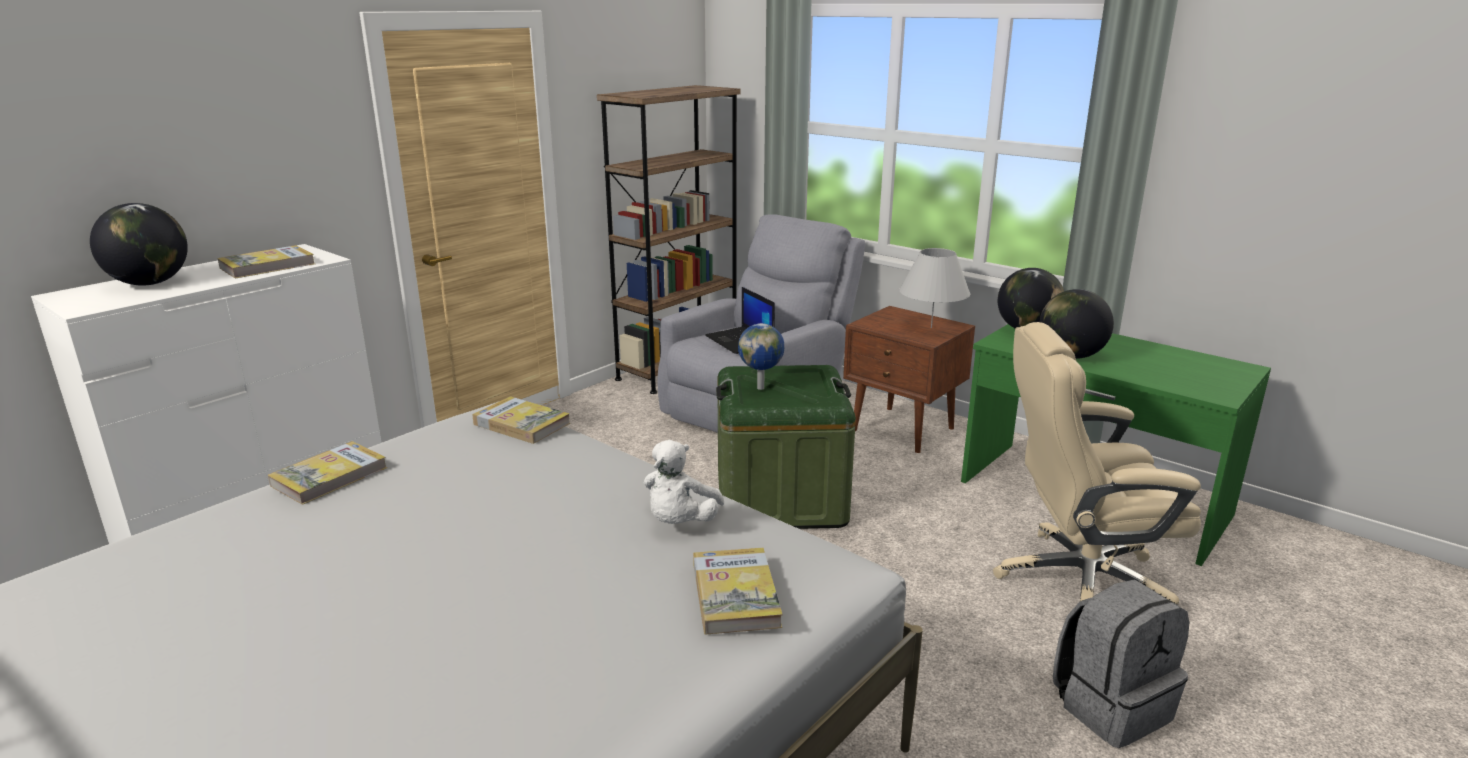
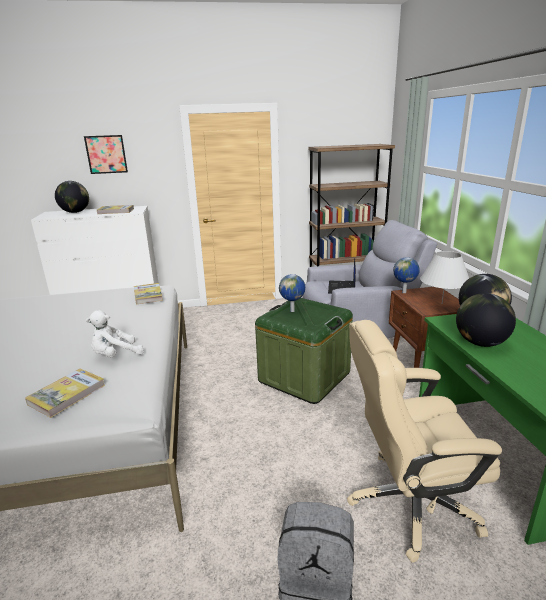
camera: 40 degrees right, 0 degrees up
(198, 129) = (106, 154): none -> picture
(329, 476) = (64, 296): book -> none
(866, 323) = (404, 292): none -> globe
(1079, 582) = (409, 502): beige office chair -> beige office chair turned 45 degrees counterclockwise

